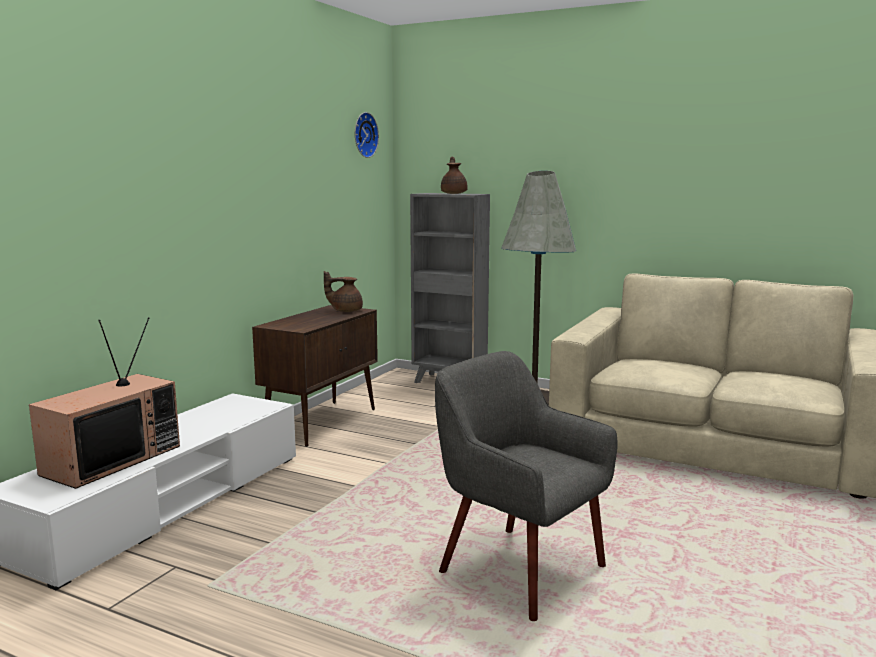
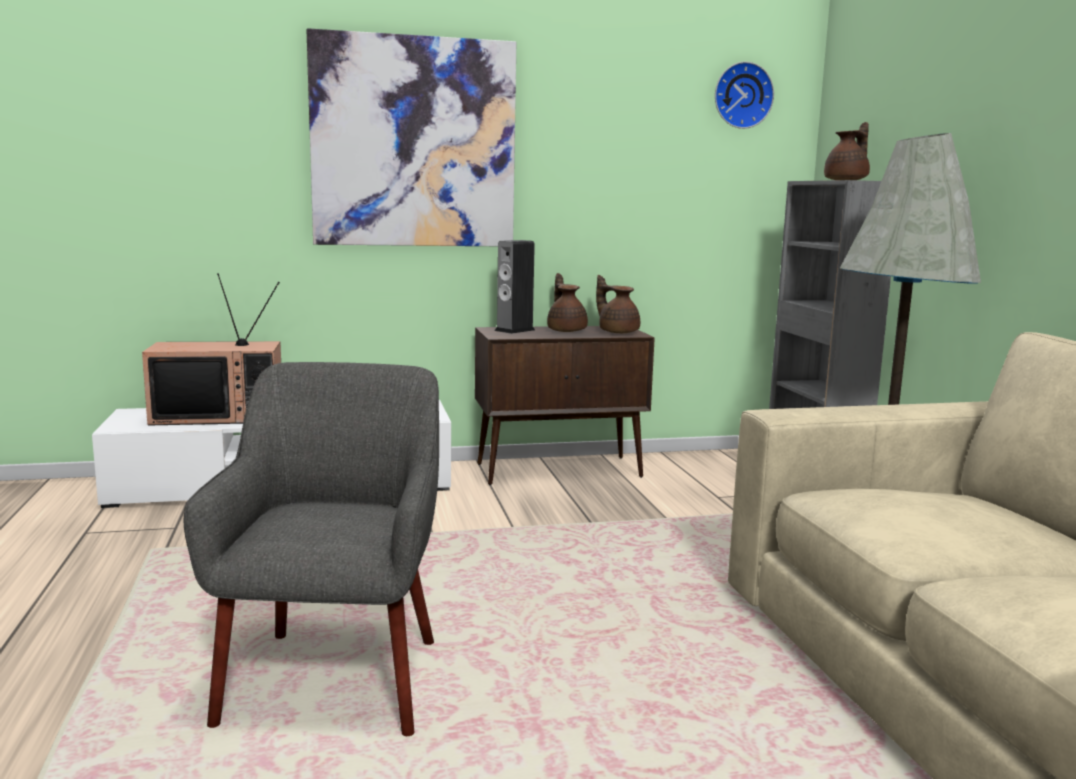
camera: 50 degrees right, 0 degrees up
(199, 178) = (414, 143): none -> picture
(288, 323) = (514, 330): none -> speaker
(316, 316) = (566, 330): none -> brown teapot

